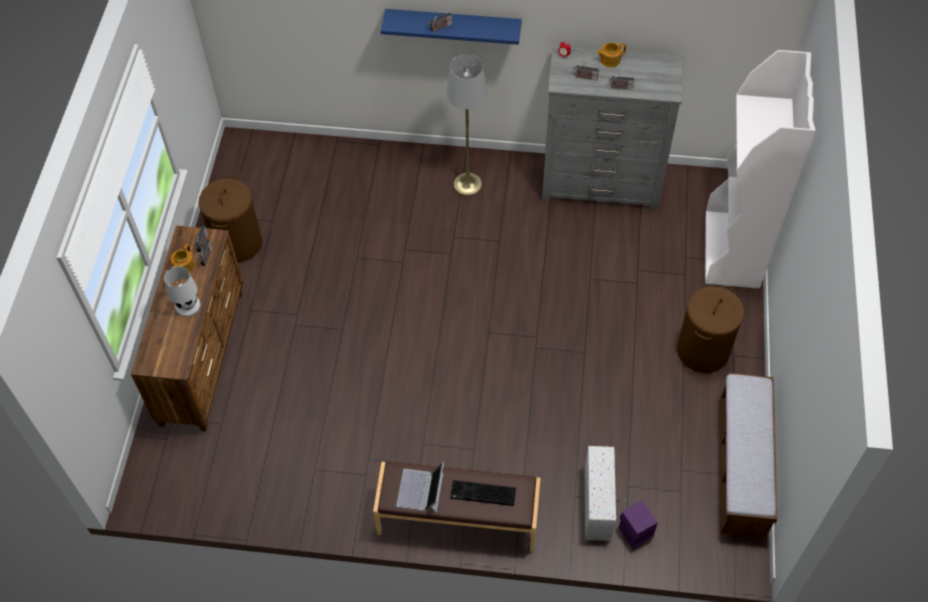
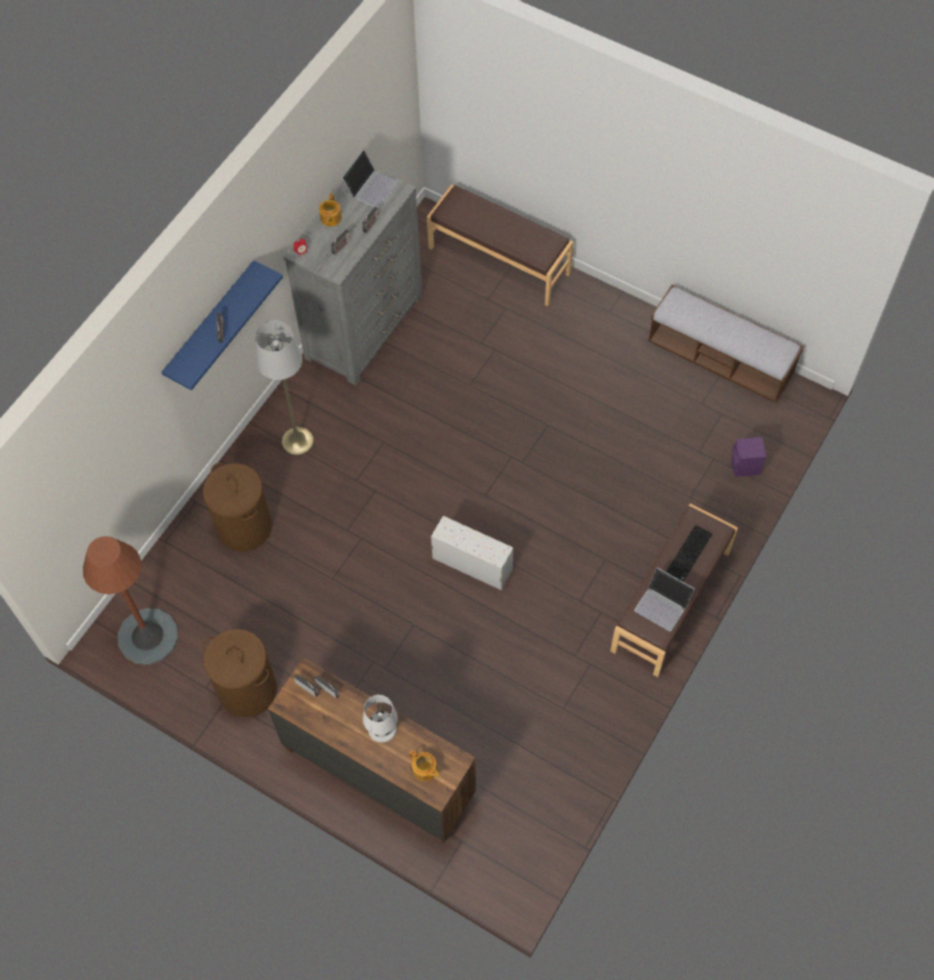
camera: 65 degrees left, 5 degrees up
(183, 267) = (329, 717): teapot -> teapot (424, 770)
(253, 165) = (148, 637): none -> brown floor lamp
(597, 502) = (704, 482): white storage box -> white storage box (471, 563)
(660, 72) = (371, 186): none -> laptop
(703, 351) = (593, 332): brown laundry basket -> brown laundry basket (244, 527)
(732, 250) = (499, 260): white bookcase -> brown bench

